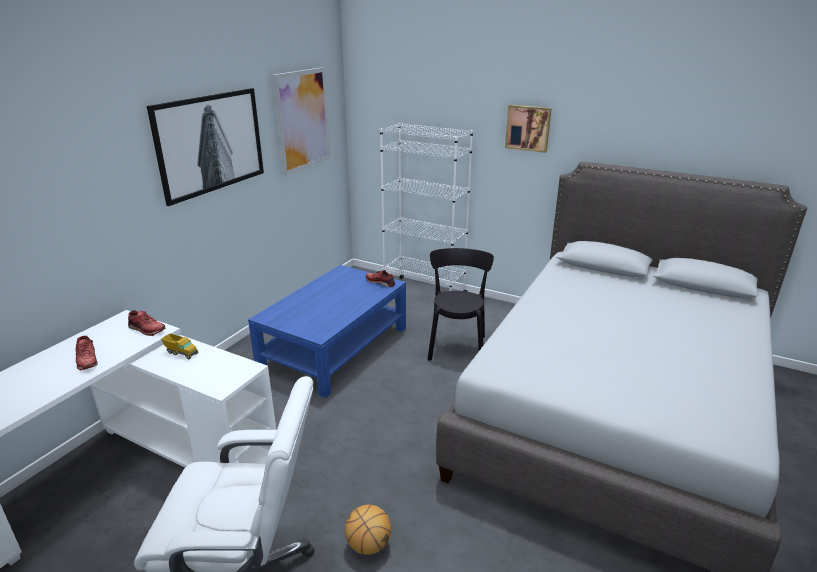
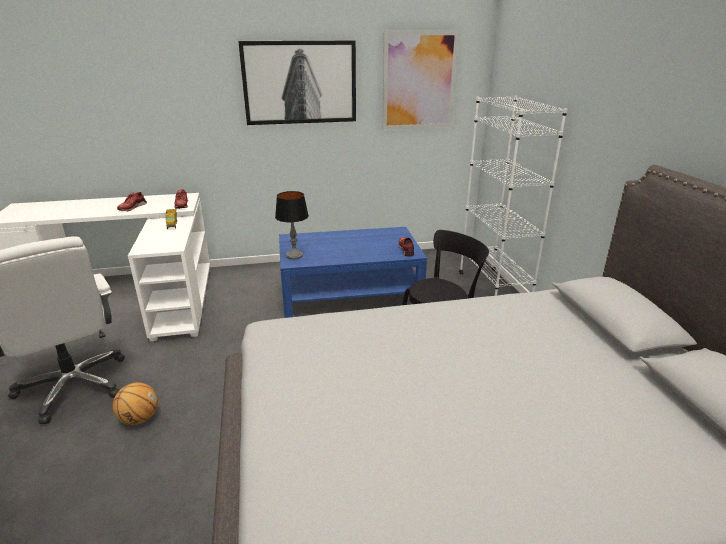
camera: 50 degrees right, 0 degrees up
(308, 329) = (294, 255): none -> table lamp
(528, 128) = (618, 110): picture -> none

